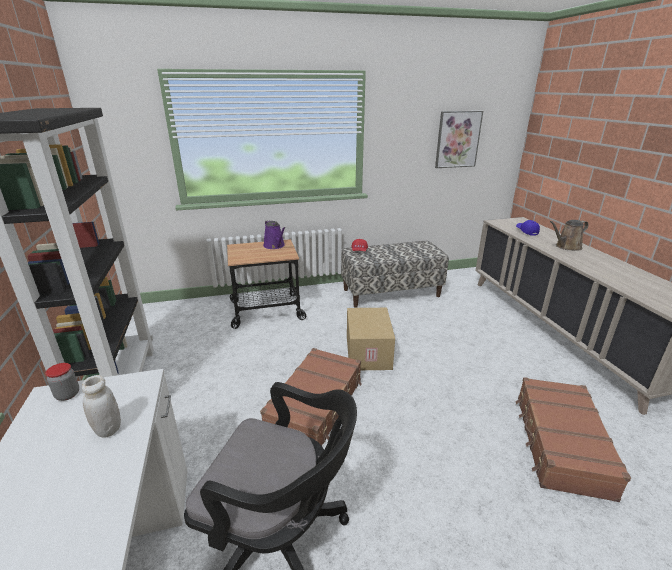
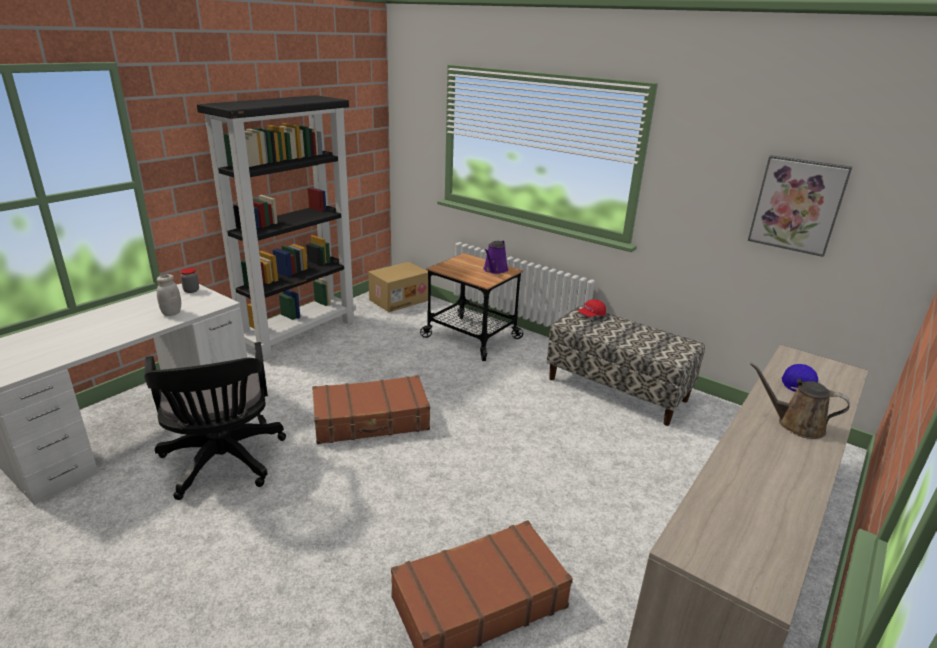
camera: 50 degrees right, 0 degrees up
(367, 352) = (480, 417): cardboard box -> cardboard box (399, 300)

